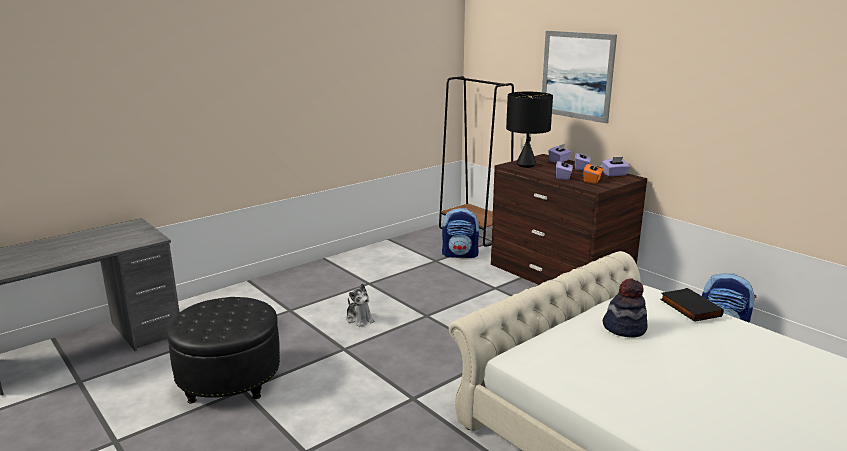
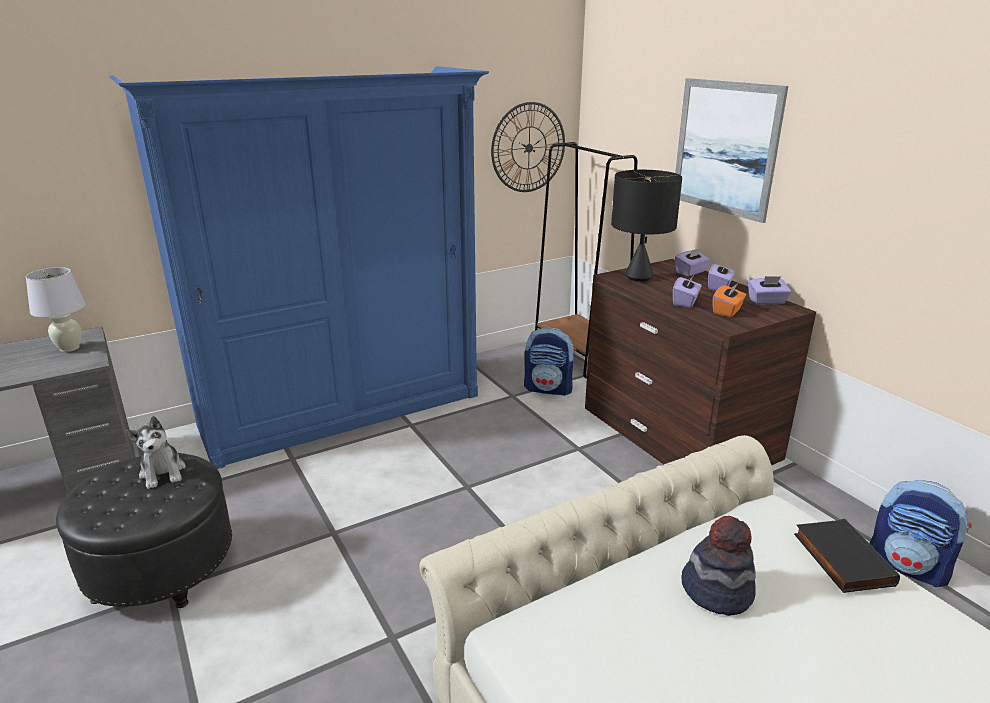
camera: 10 degrees right, 5 degrees up
(129, 232) = (69, 348): none -> white table lamp
(315, 279) = (345, 411): none -> blue wardrobe
(359, 319) = (374, 483): plush toy -> plush toy (163, 472)
(431, 81) = (528, 148): none -> wall clock

